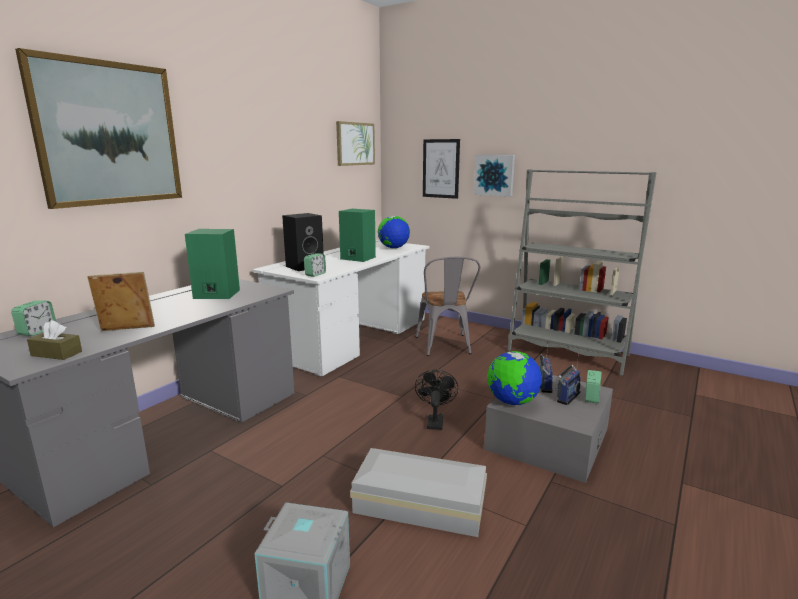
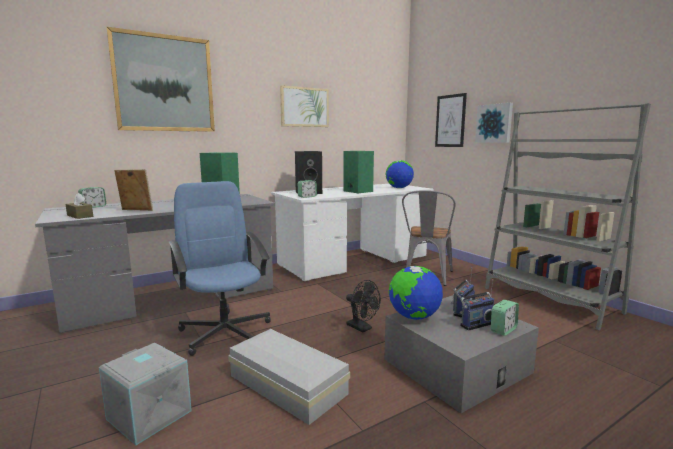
camera: 25 degrees right, 5 degrees down
(291, 463) = (225, 332): none -> blue office chair
(355, 144) = (379, 102): picture -> picture (304, 107)
(435, 421) = (362, 328): black fan -> black fan turned 105 degrees clockwise

